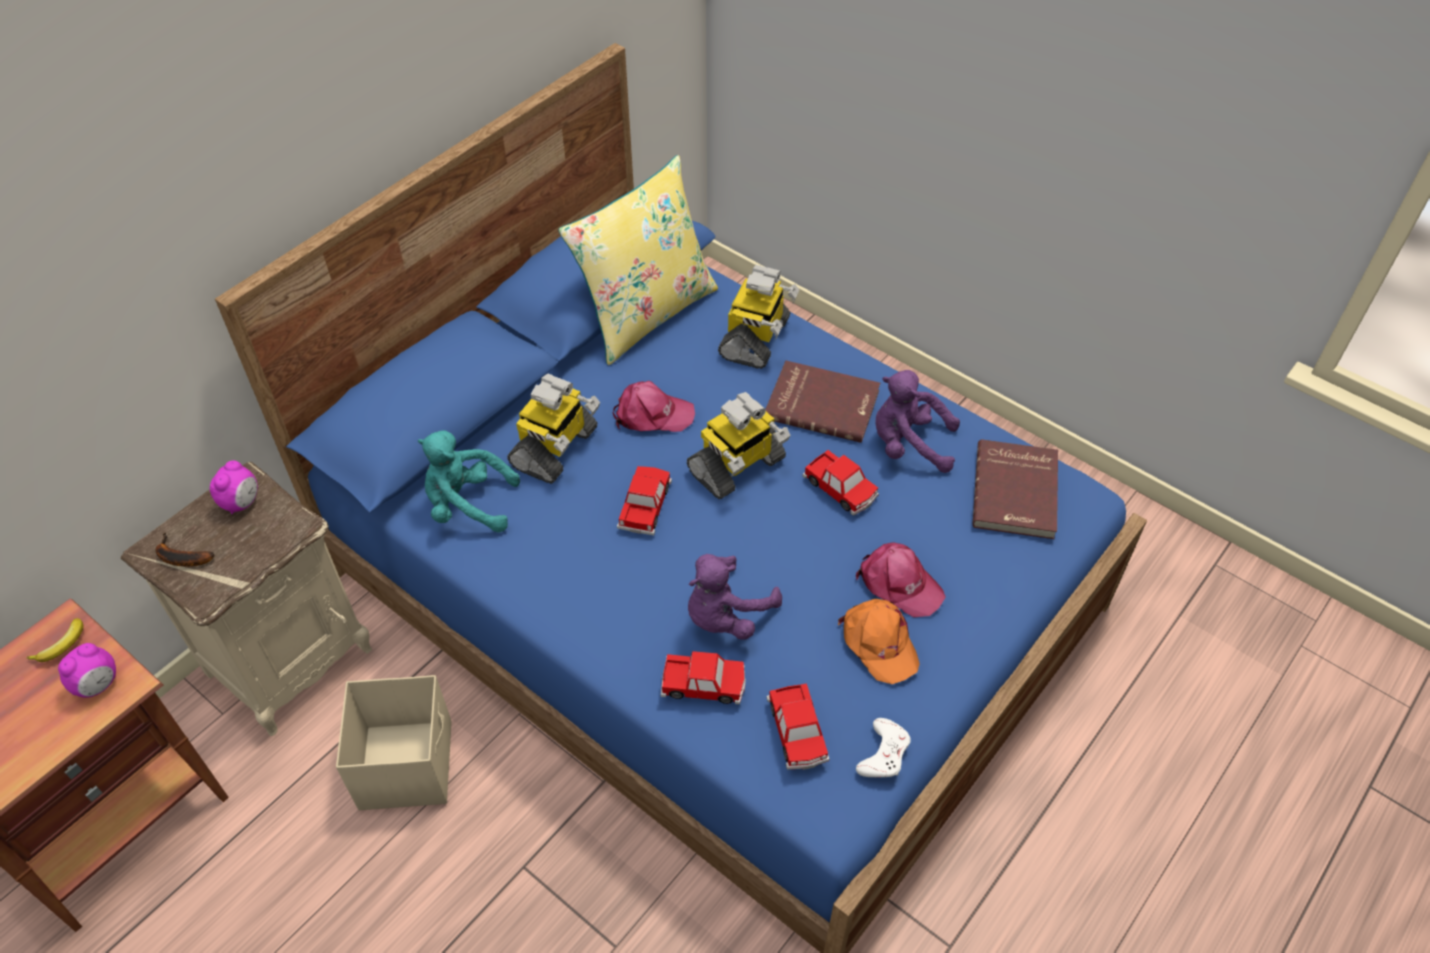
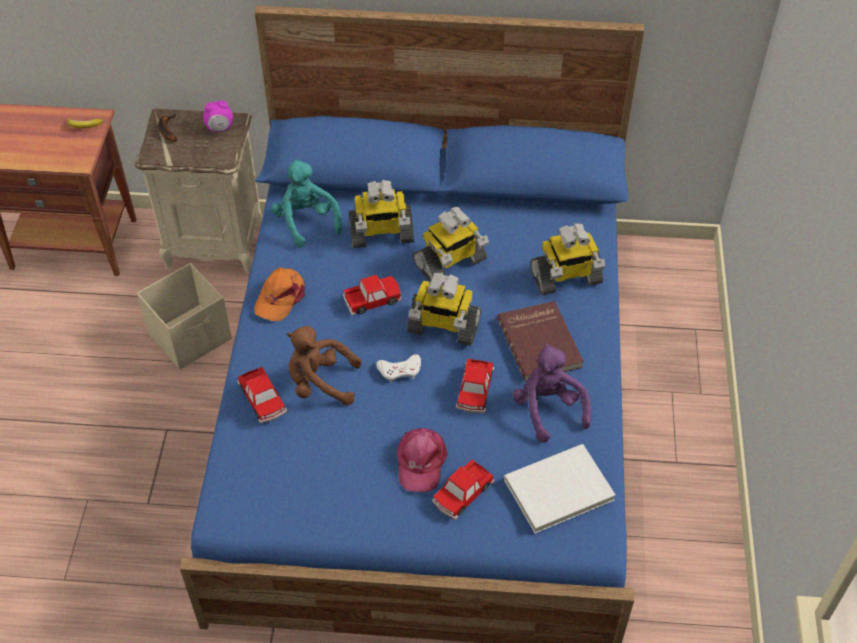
camera: 55 degrees right, 0 degrees up
(98, 684) = (72, 153): alarm clock -> none
(646, 313) = (533, 211): yellow pillow -> none
(652, 415) = (450, 263): pink cap -> toy robot
(725, 615) = (320, 383): purple plush toy -> brown plush toy
(797, 731) = (261, 462): toy car -> toy car (462, 493)
(878, 643) = (362, 473): orange cap -> orange cap (281, 297)
(884, 753) = (281, 517): white game controller -> white game controller (400, 370)
(1017, 492) = (559, 491): red book -> white book

